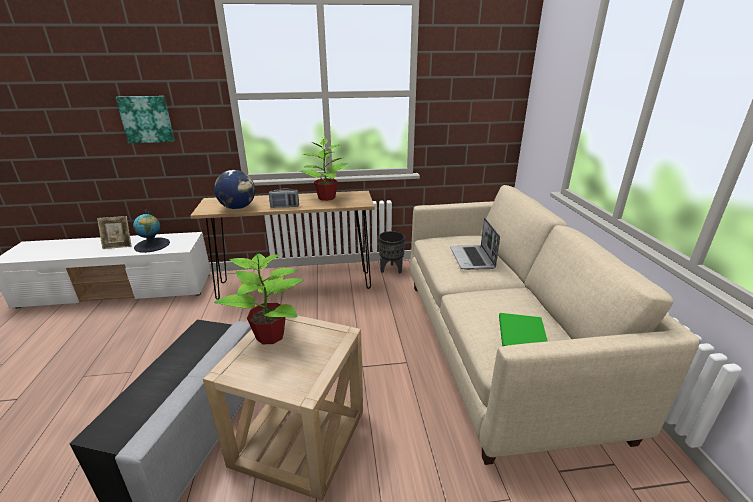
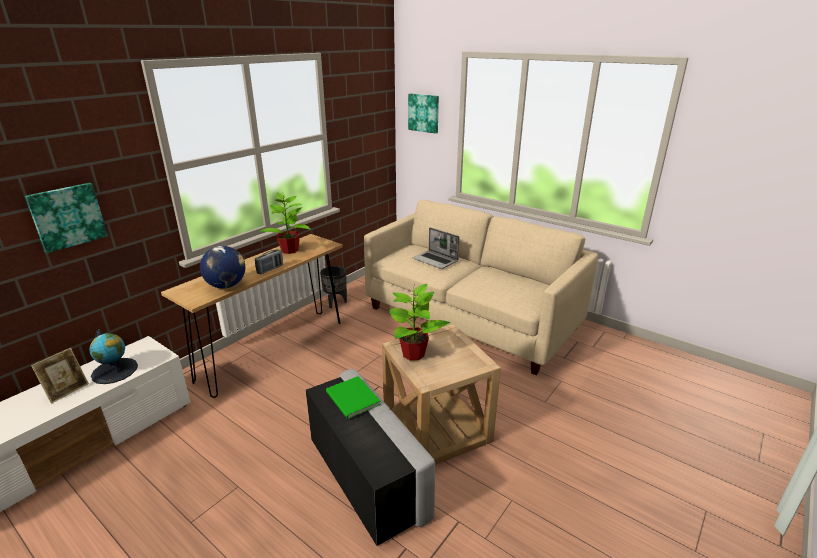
camera: 45 degrees left, 0 degrees up
(520, 335) = (520, 290): green book -> green book (352, 399)
(553, 79) = (424, 113): none -> picture

